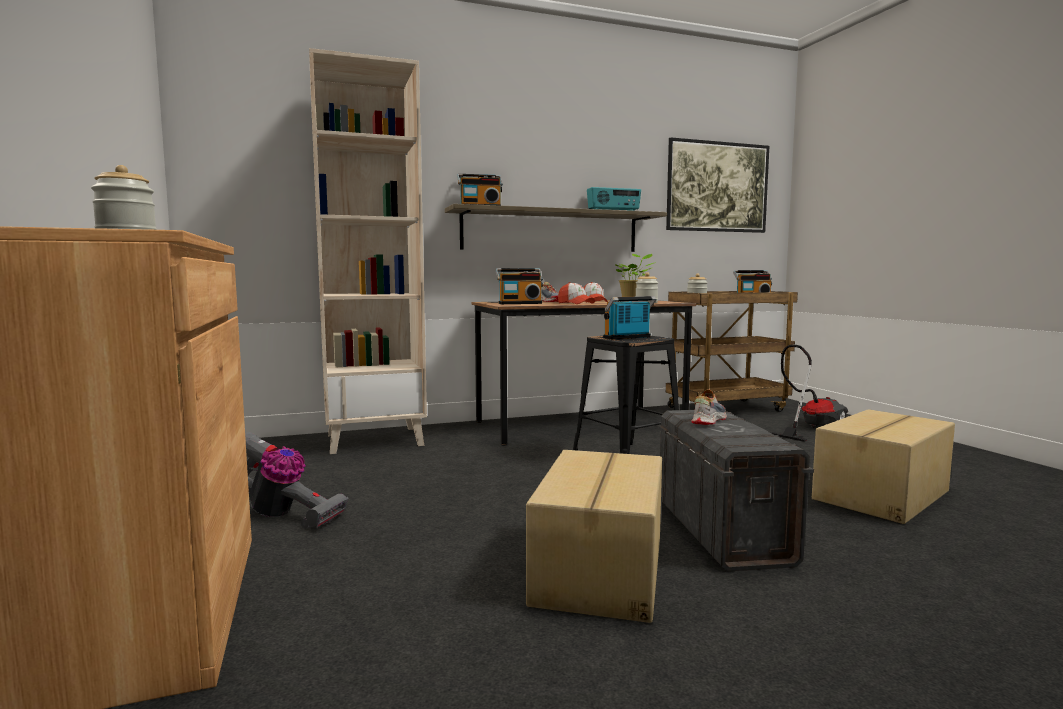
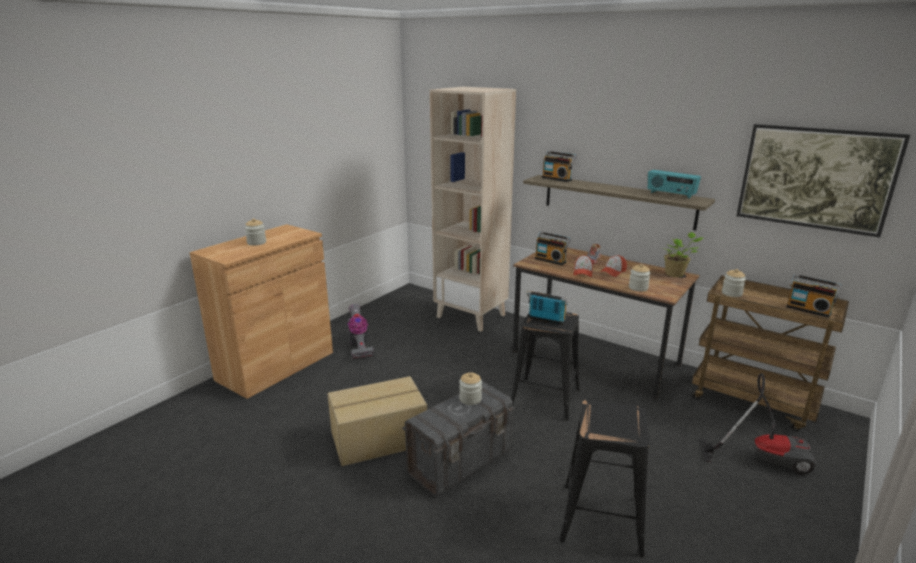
camera: 55 degrees right, 15 degrees up
(707, 420) = (470, 399): shoe -> jar
(883, 495) = (602, 519): cardboard box -> black stool

